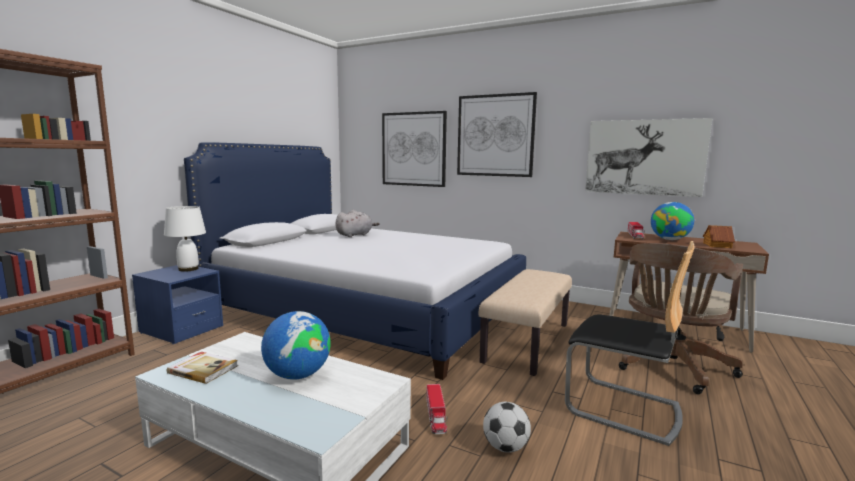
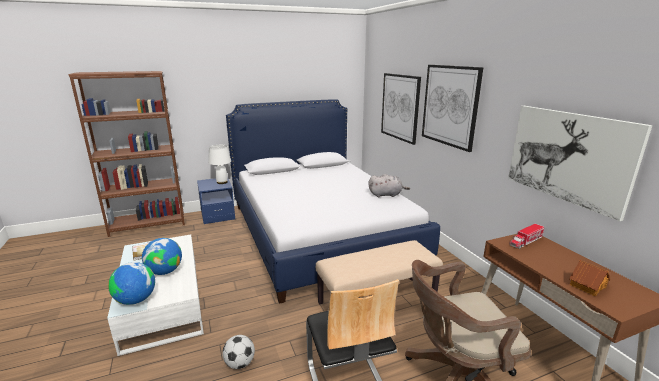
camera: 40 degrees right, 10 degrees up
(355, 235) = (330, 175): grey plush toy -> grey plush toy (386, 195)
(436, 416) = (240, 324): toy truck -> none
(670, 239) = (552, 258): globe -> globe (136, 300)

